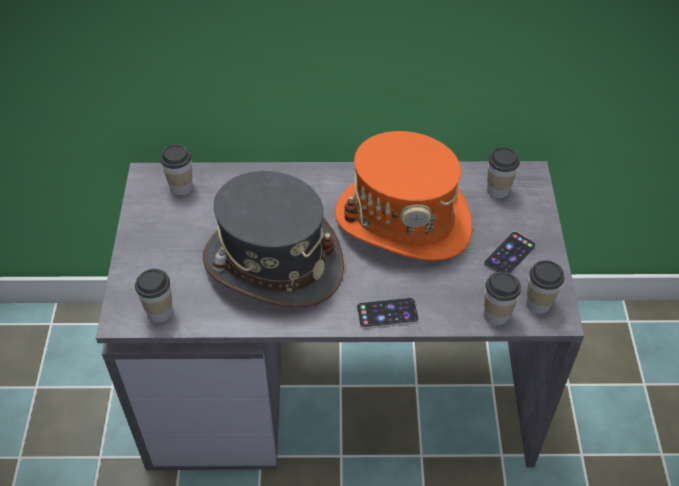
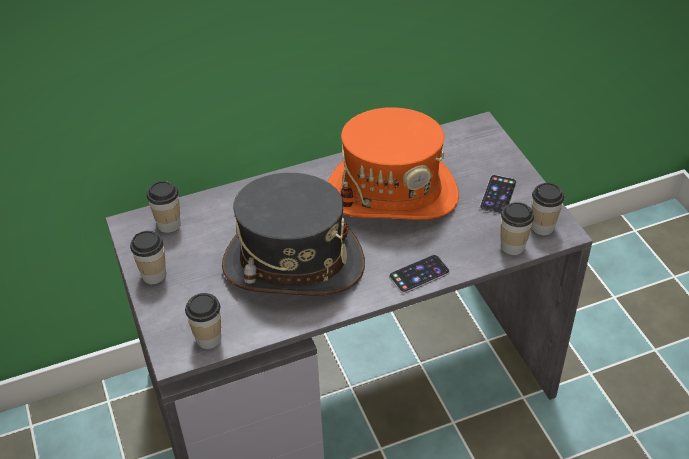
camera: 20 degrees left, 5 degrees down
(498, 190) = (460, 146): cup -> cup (154, 275)

